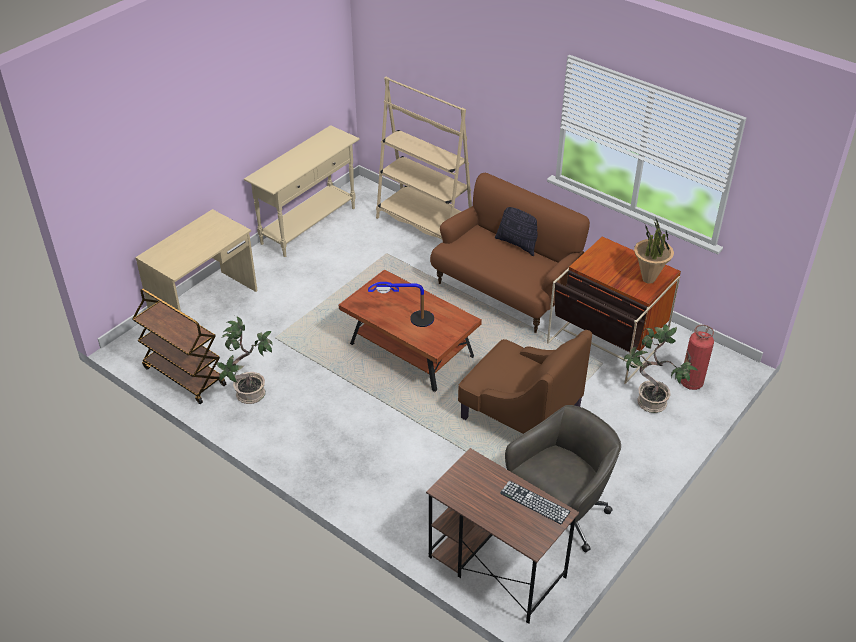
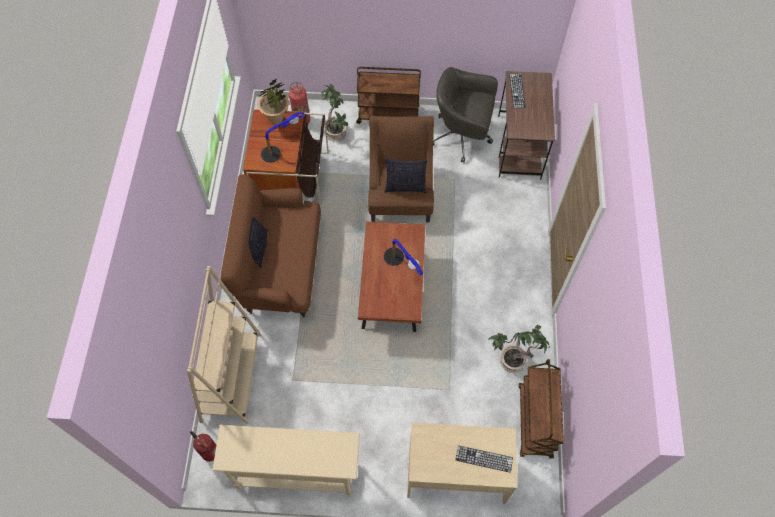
camera: 125 degrees left, 20 degrees up
(176, 251) = (484, 459): none -> keyboard
(374, 193) = (210, 451): none -> fire extinguisher
(498, 370) = (405, 187): none -> pillow
(608, 268) = (280, 149): none -> table lamp
(647, 463) = (388, 115): none -> brown cart

